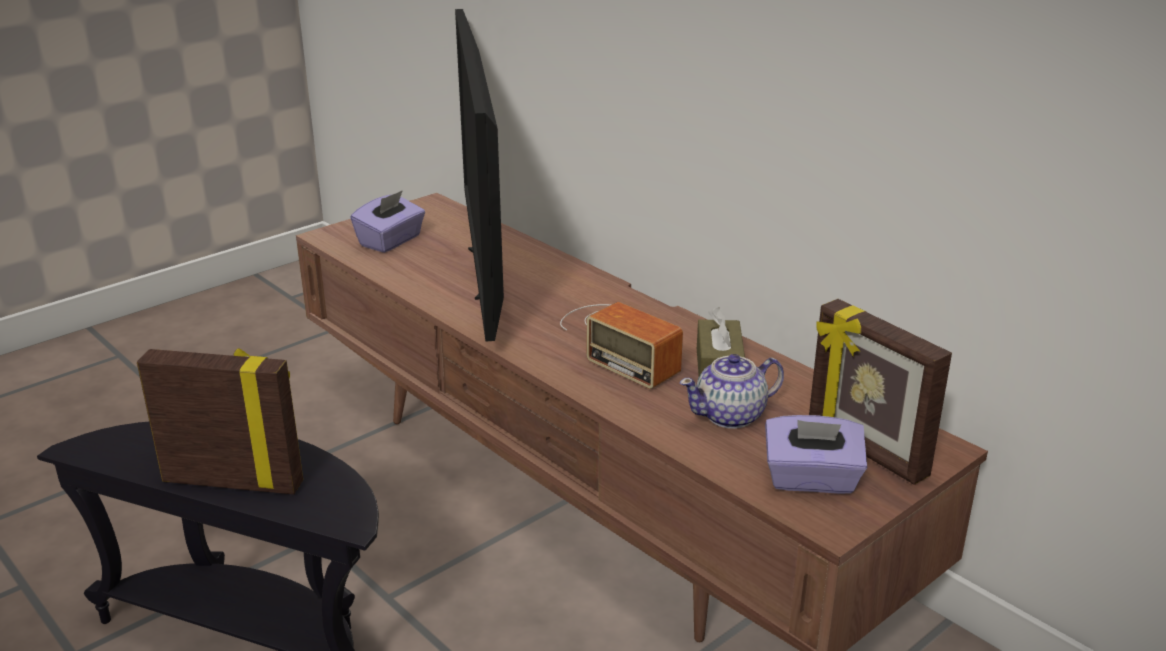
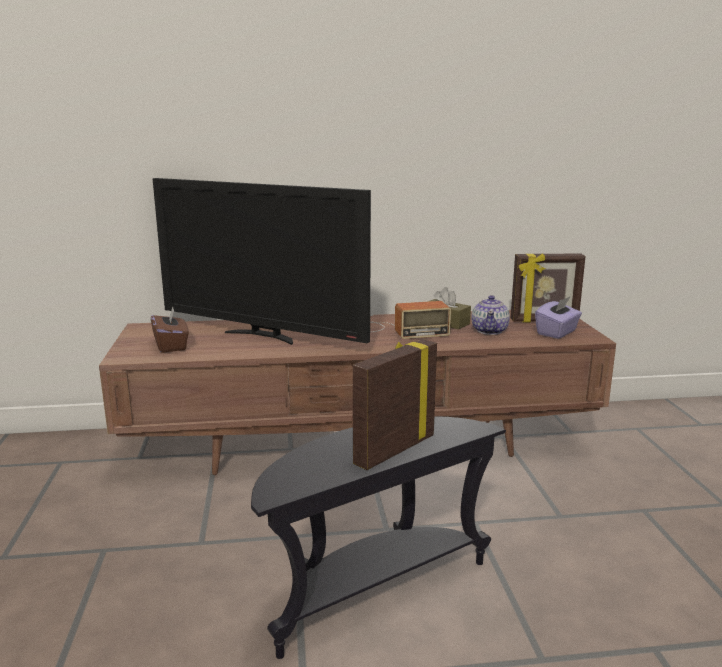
camera: 55 degrees left, 10 degrees down
(391, 241) = (171, 345): purple tissue box -> brown tissue box

